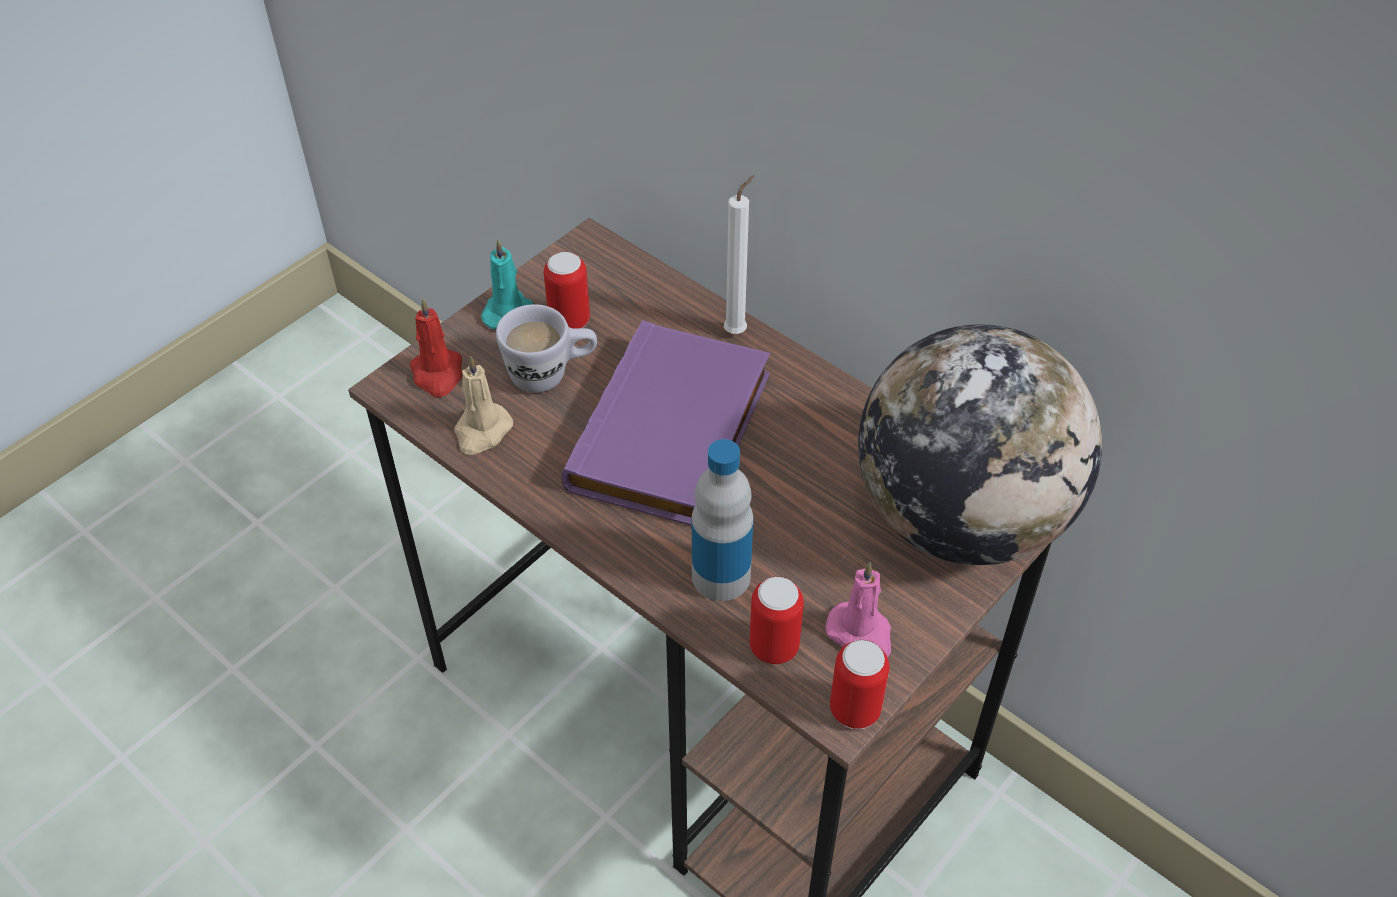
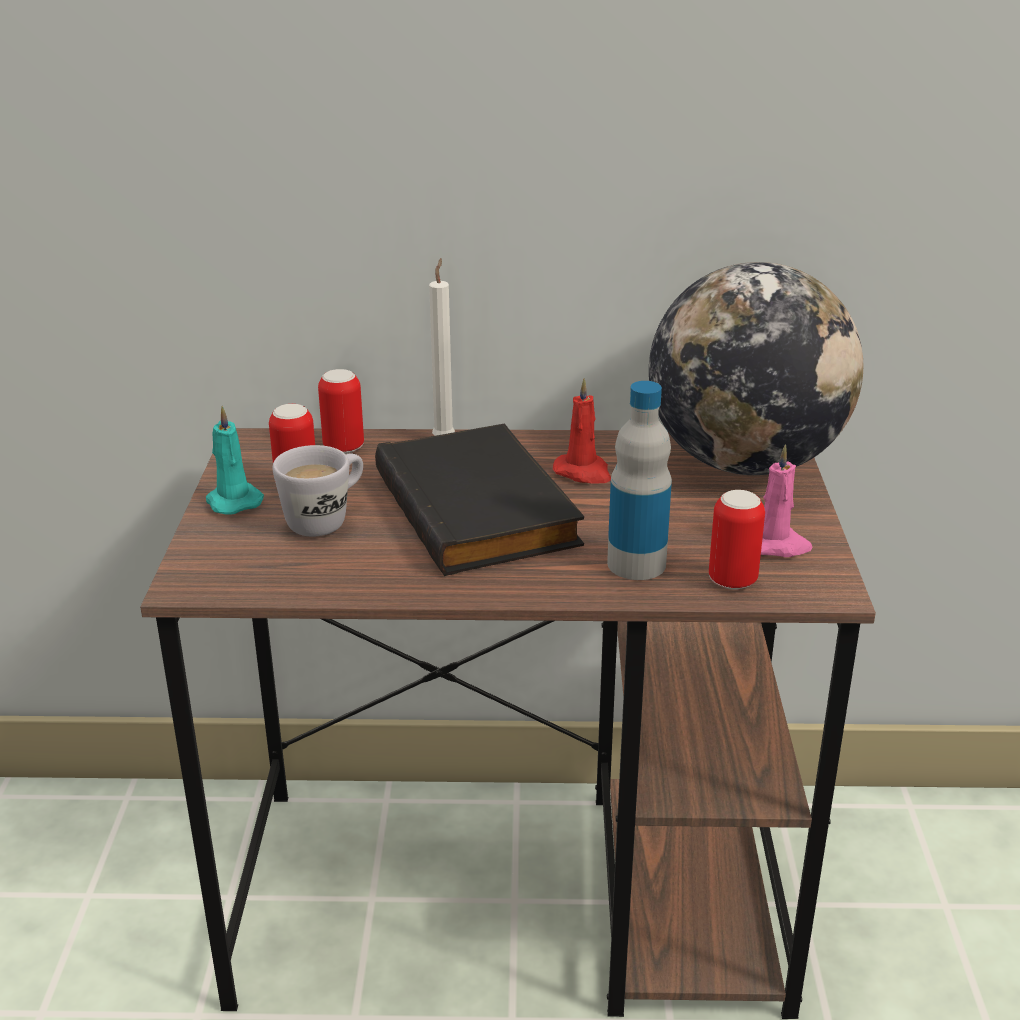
camera: 40 degrees left, 20 degrees down
(438, 374) = (220, 561): red candle -> red candle (583, 472)
(482, 431) = (314, 575): beige candle -> none
(675, 434) = (481, 509): purple book -> black book
(854, 710) = (835, 583): can -> can (343, 447)

